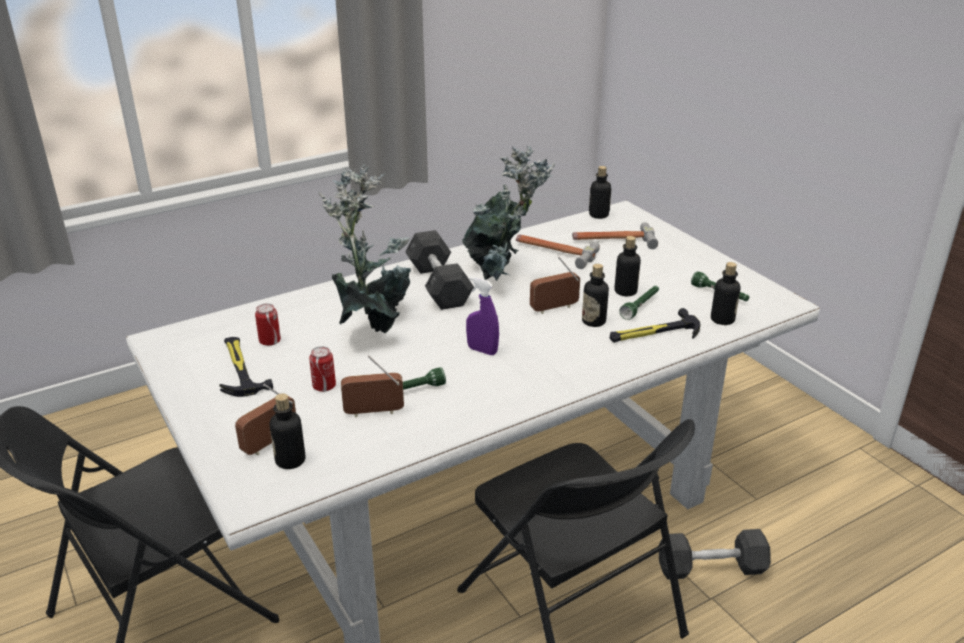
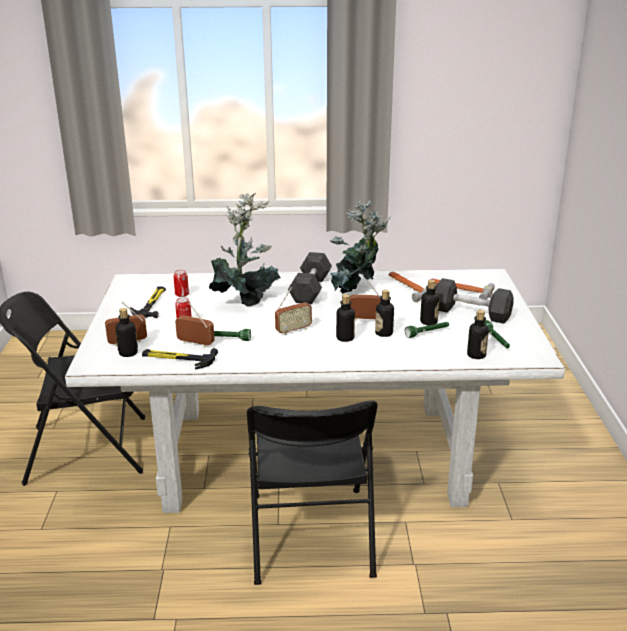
camera: 30 degrees right, 5 degrees down
(482, 350) = (293, 330): purple spray bottle -> radio
(598, 215) = (470, 273): bottle -> bottle (345, 338)
(654, 333) = (416, 350): hammer -> hammer (178, 359)
(711, 568) = (432, 547): grey dumbbell -> grey dumbbell (471, 313)

